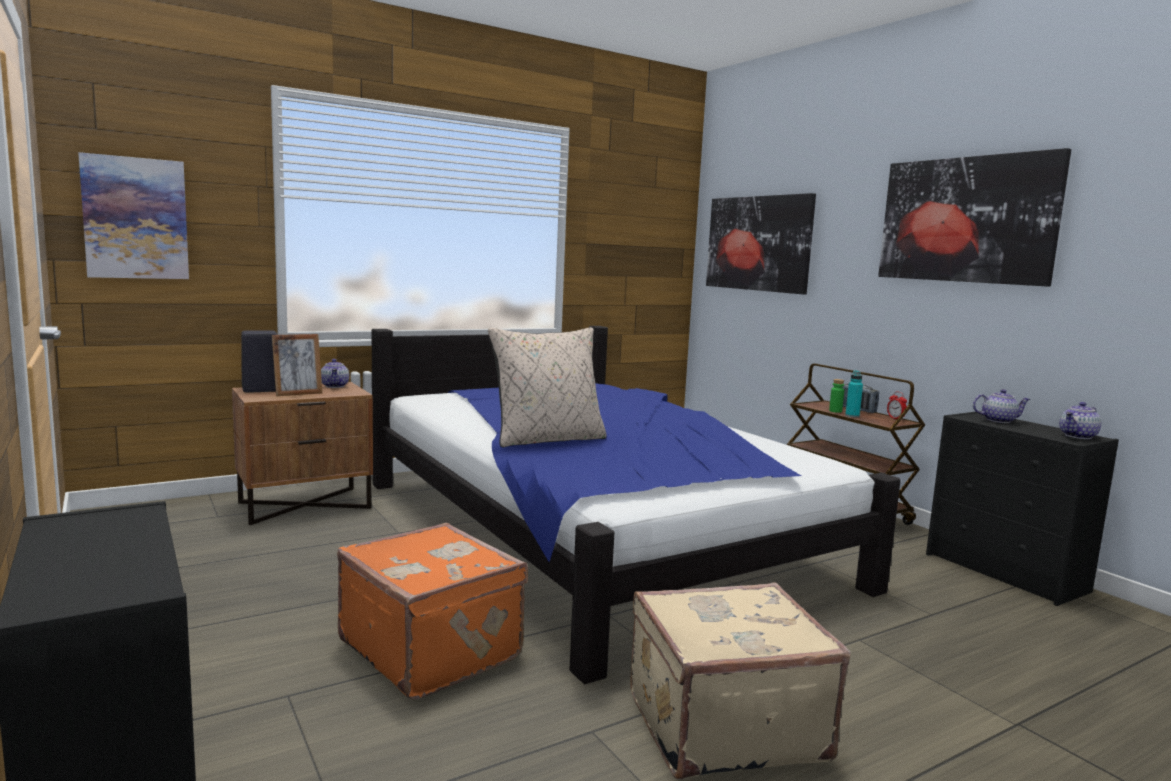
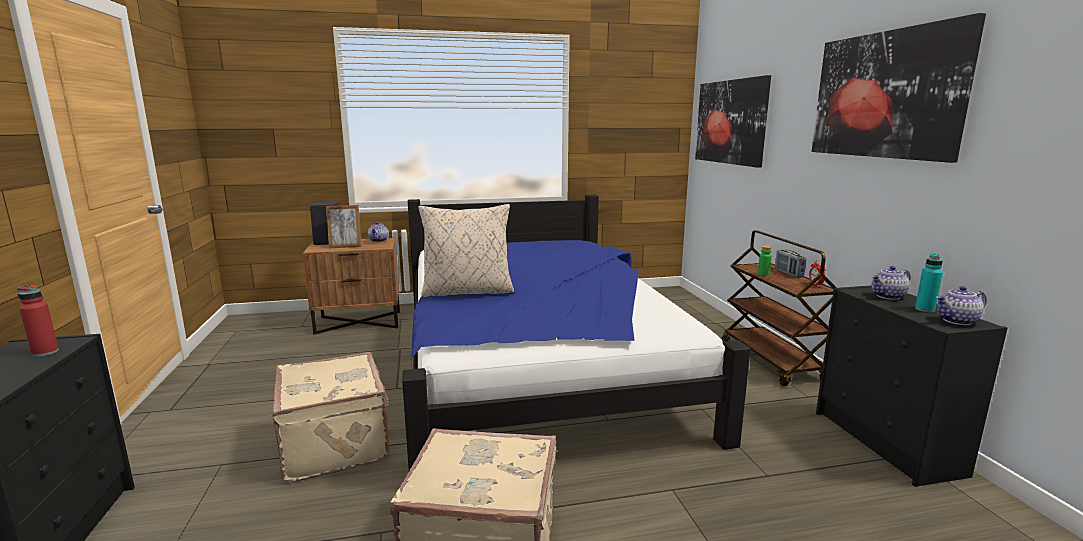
camera: 20 degrees right, 5 degrees up
(125, 527) = (45, 352): none -> red bottle
(135, 218) = (251, 128): picture -> none
(432, 648) = (337, 443): orange suitcase -> beige suitcase
(852, 416) = (775, 280): turquoise bottle -> turquoise bottle (925, 309)
(998, 420) = (888, 296): teapot -> teapot turned 135 degrees clockwise

